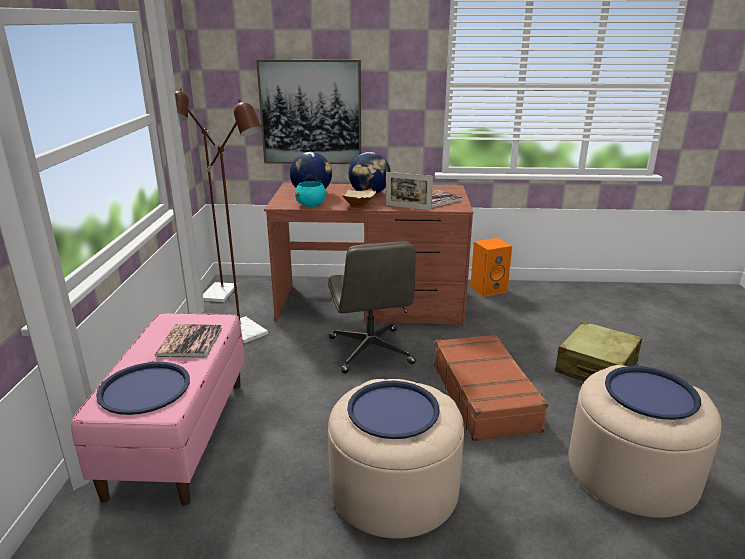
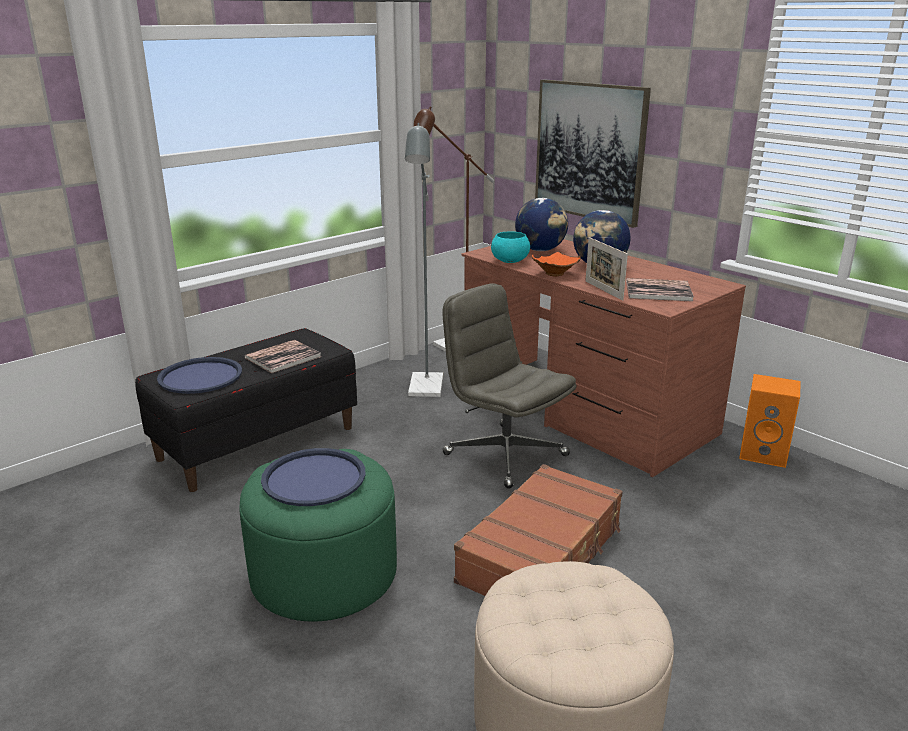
camera: 45 degrees right, 0 degrees up
(179, 435) = (257, 443): pink bench -> black bench
(250, 334) = (425, 390): brown floor lamp -> grey floor lamp
(359, 206) = (555, 274): beige bowl -> orange bowl
(371, 351) = (504, 454): grey office chair -> grey office chair turned 105 degrees clockwise
(394, 489) = (324, 573): beige ottoman -> green ottoman
(596, 368) = (743, 606): beige suitcase -> none
(651, 393) = (579, 612): blue tray -> none

